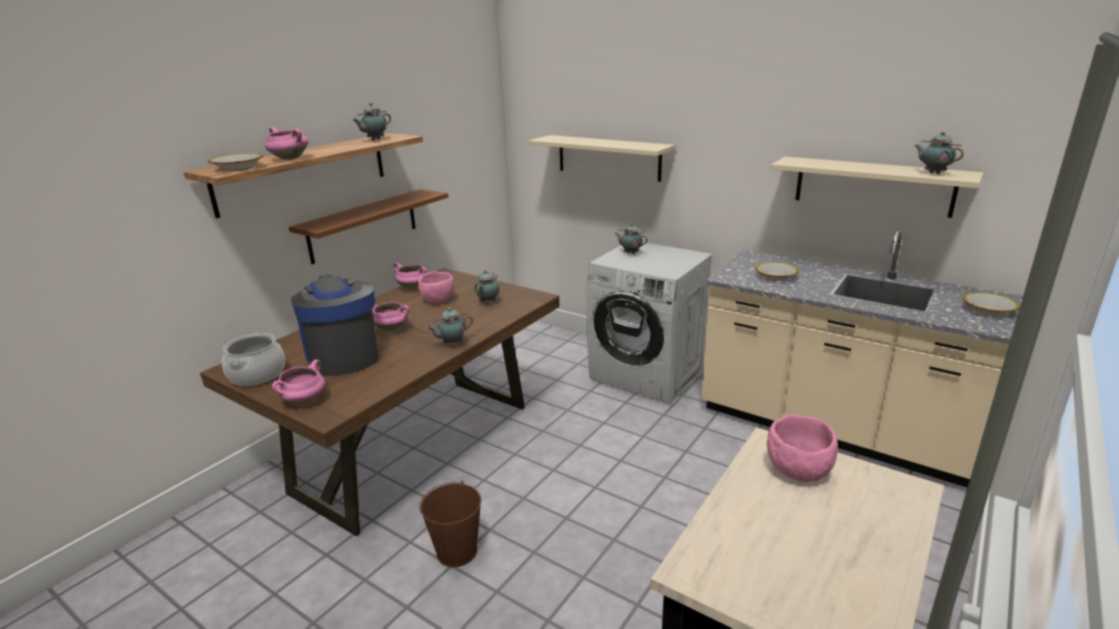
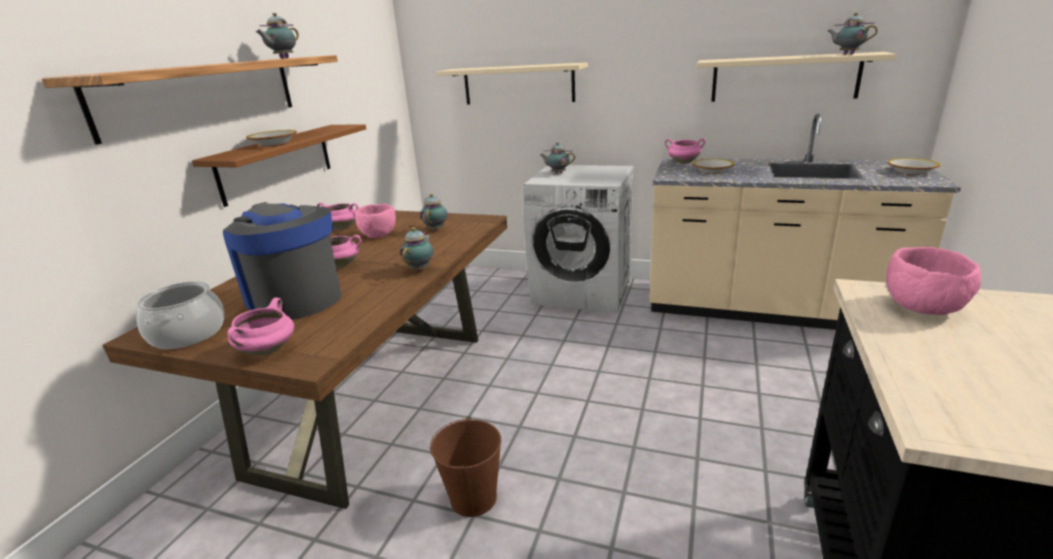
camera: 15 degrees left, 0 degrees up
(238, 168) = (123, 71): bowl -> bowl (273, 144)
(289, 159) = (189, 66): pink cooking pot -> pink cooking pot (683, 163)
(451, 344) = (421, 269): teapot -> teapot turned 150 degrees clockwise

